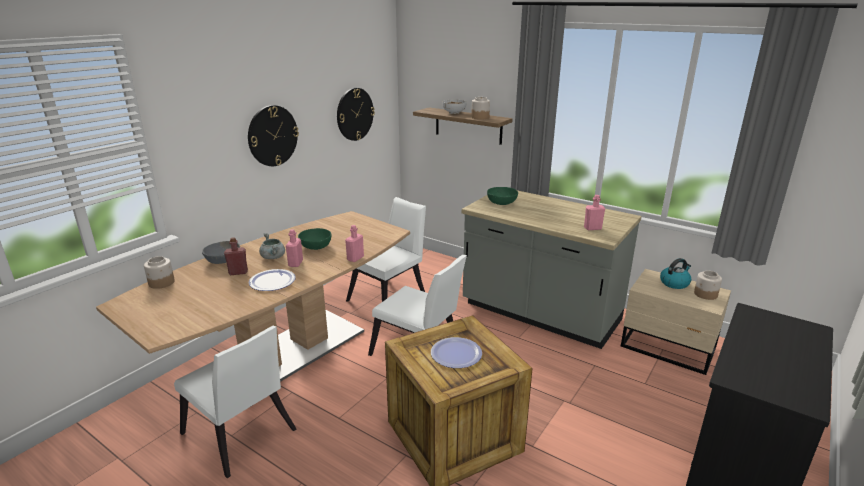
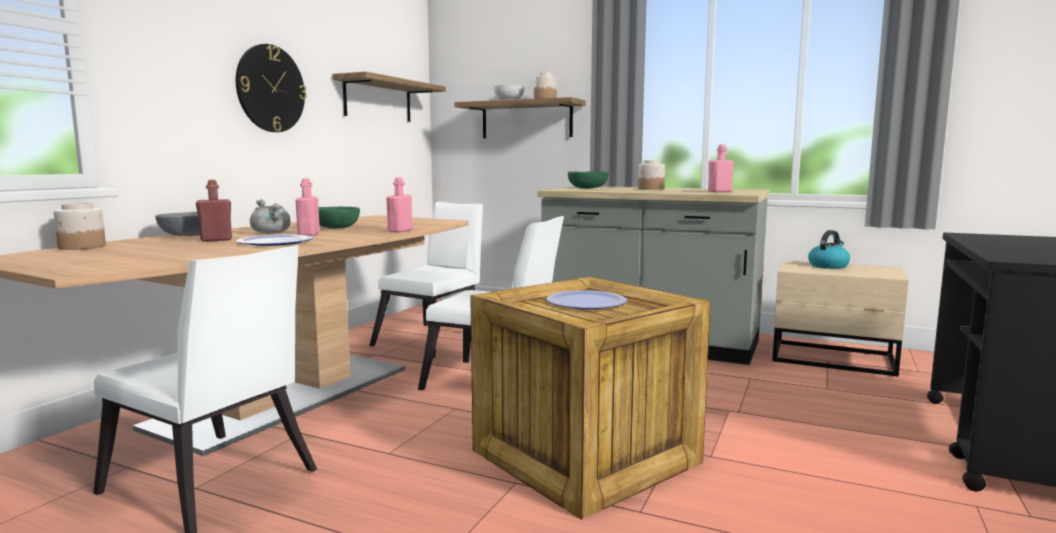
camera: 10 degrees left, 15 degrees down
(354, 114) = (378, 100): wall clock -> shelf
(705, 294) = (873, 270): jar -> jar (650, 189)

